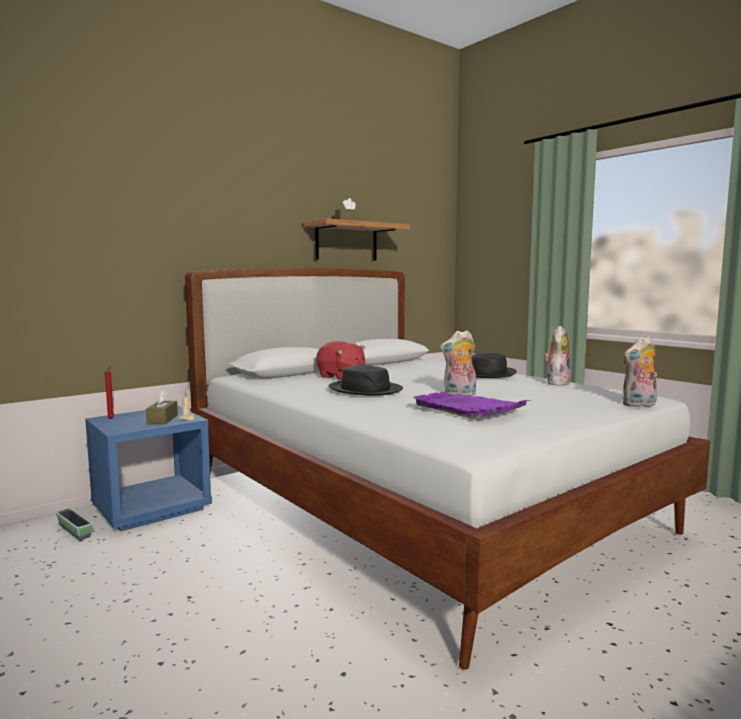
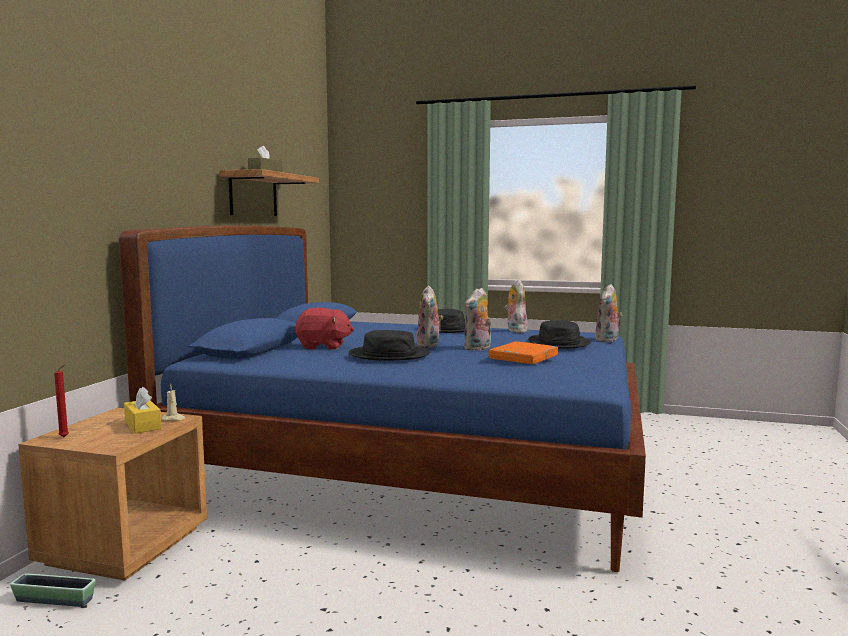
camera: 35 degrees left, 0 degrees up
(152, 508) = (125, 545): blue nightstand -> brown nightstand
(162, 419) = (143, 425): brown tissue box -> yellow tissue box
(418, 507) = (415, 469): white bed -> blue bed
(424, 386) = (429, 345): none -> plush toy
(469, 408) = (523, 358): purple tray -> orange book
(564, 400) = (559, 343): none -> black hat

